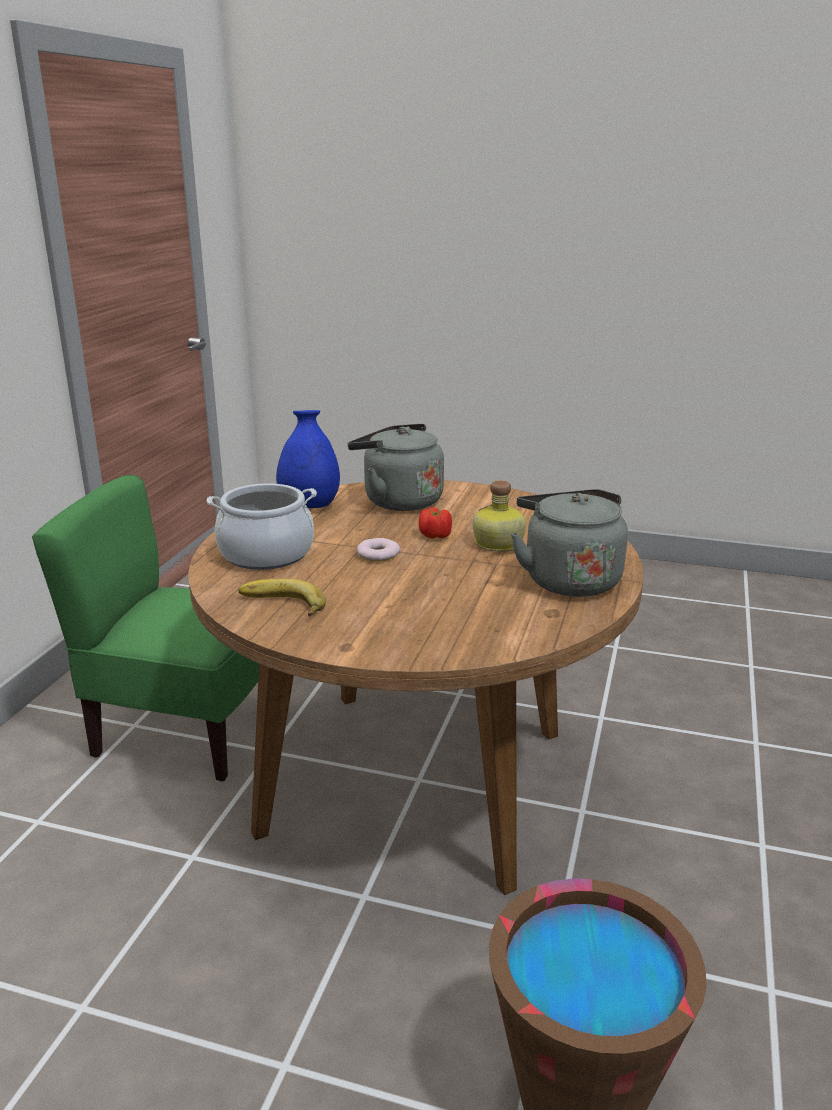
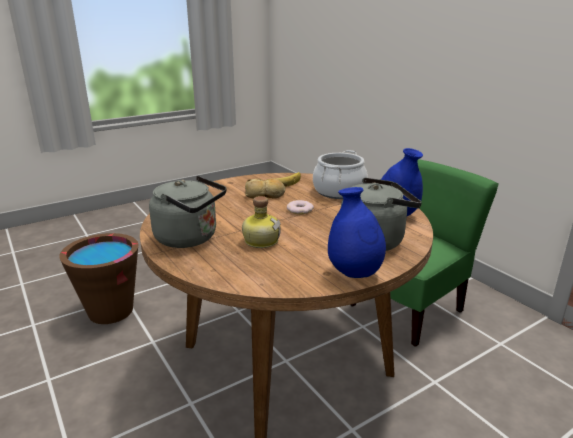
camera: 130 degrees right, 0 degrees up
(360, 594) = (265, 195): none -> bread
(435, 535) = (300, 230): tomato -> none
(479, 492) = (354, 273): none -> blue vase

